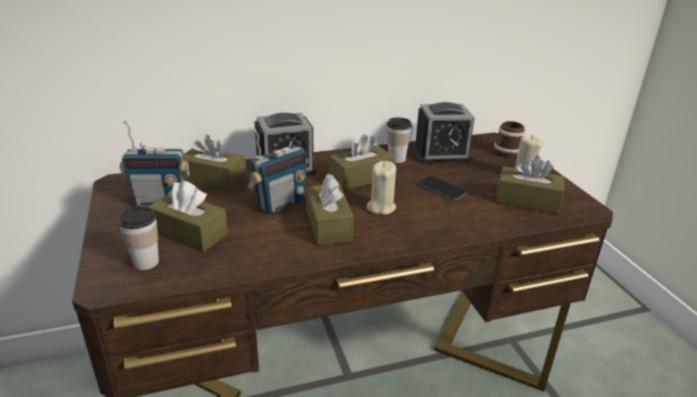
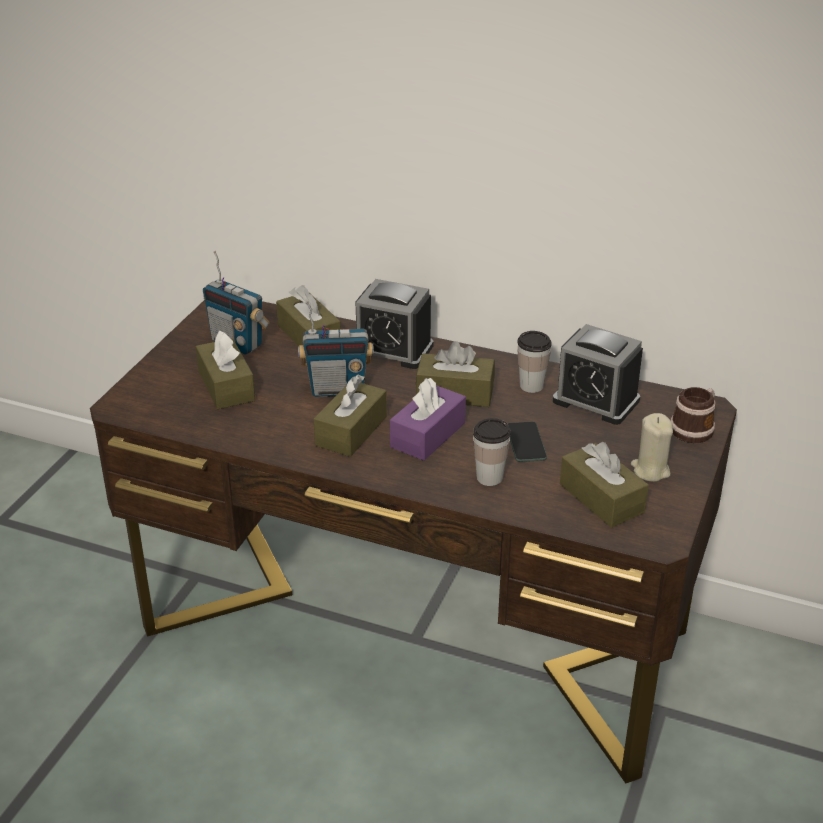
camera: 40 degrees right, 5 degrees up
(146, 262) = (166, 399): cup -> cup (489, 477)
(381, 207) = (428, 435): beige candle -> purple tissue box

